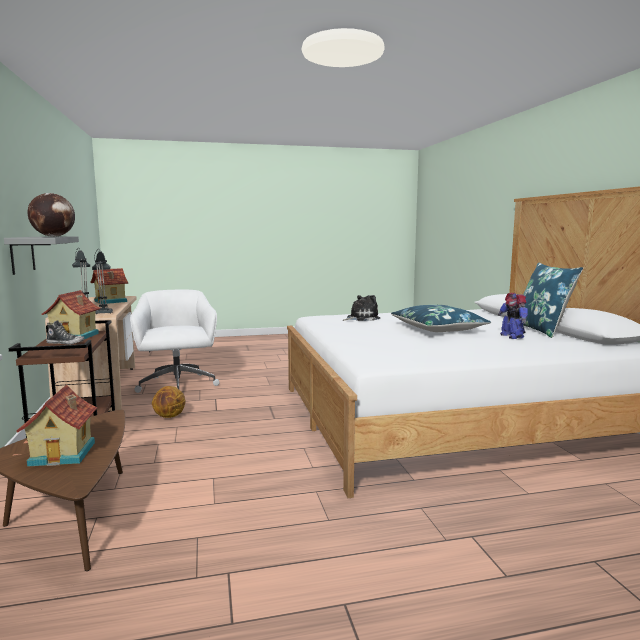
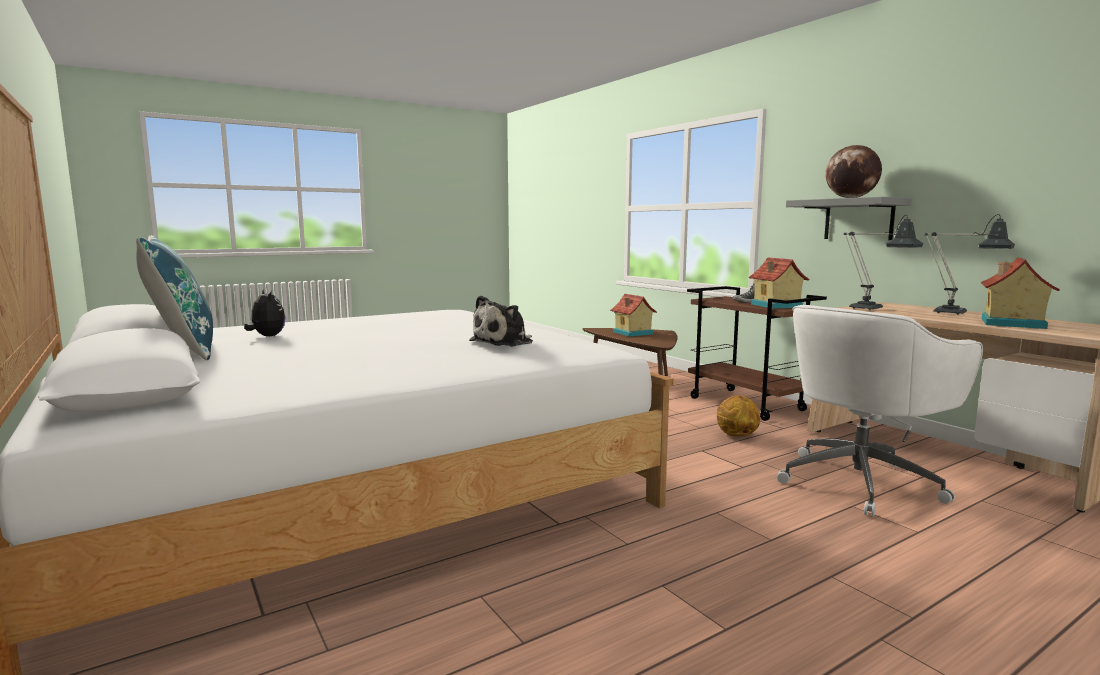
camera: 160 degrees right, 0 degrees up
(177, 386) = (861, 481): white office chair -> white office chair turned 90 degrees clockwise
(438, 329) = (370, 337): blue pillow -> none
(512, 336) = (267, 336): toy robot -> plush toy

